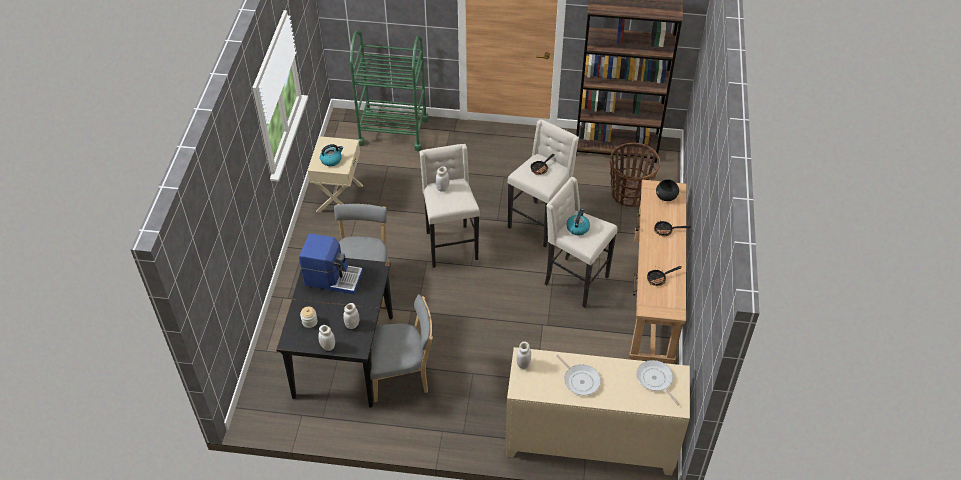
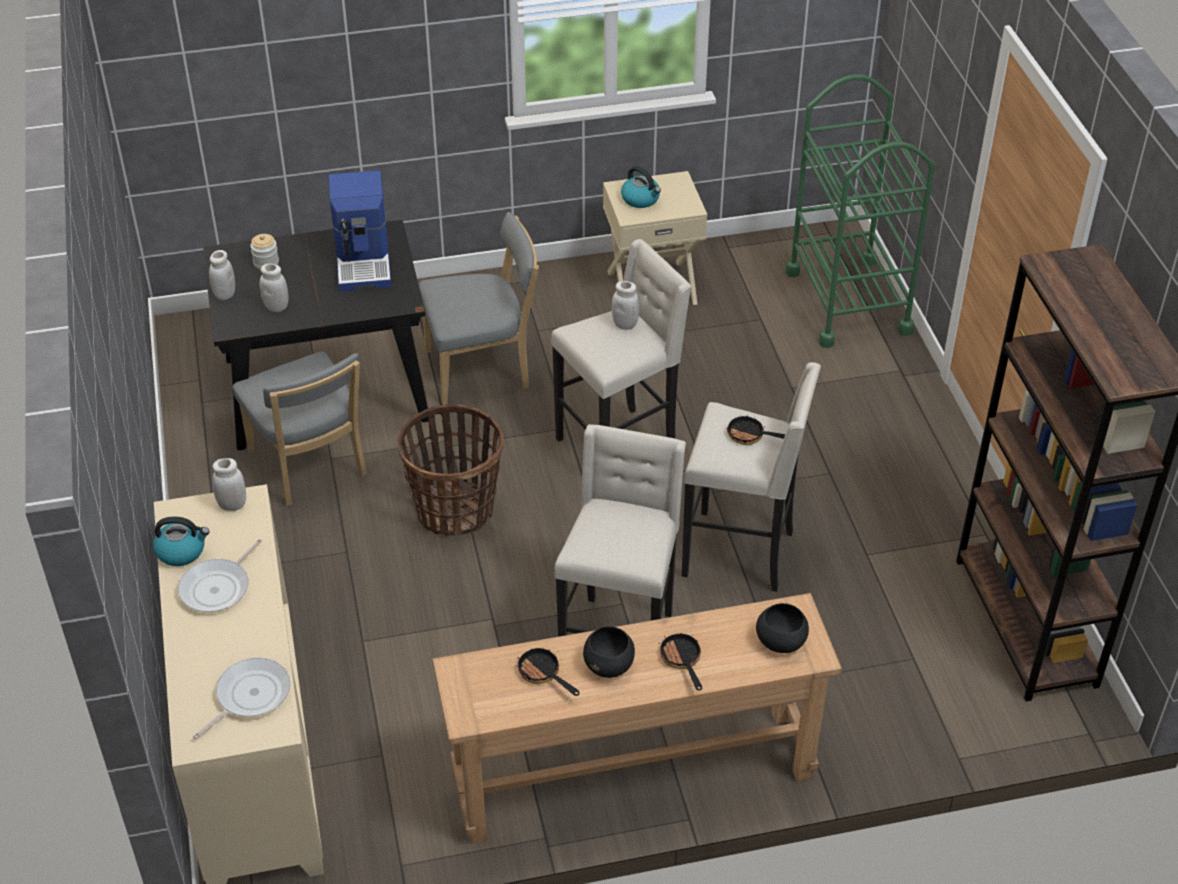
camera: 70 degrees right, 5 degrees down
(577, 228) = (619, 523): kettle -> kettle (182, 551)
(629, 194) = (902, 674): basket -> basket (455, 510)
(661, 255) = (609, 665): none -> black bowl

